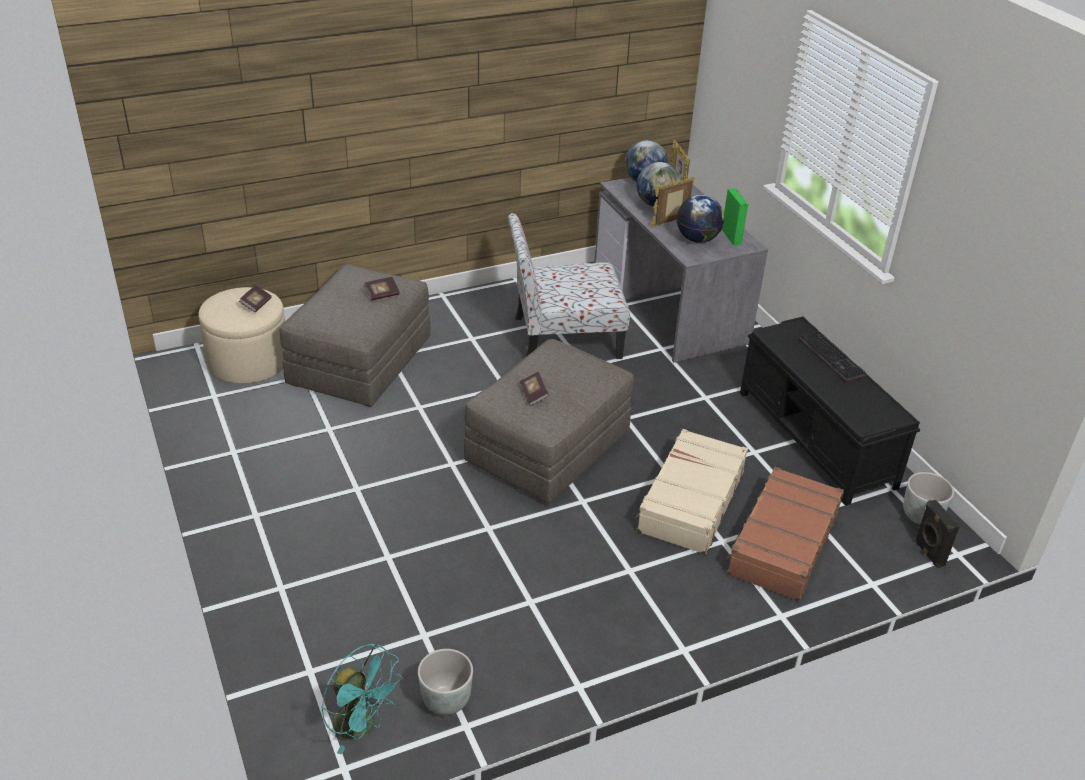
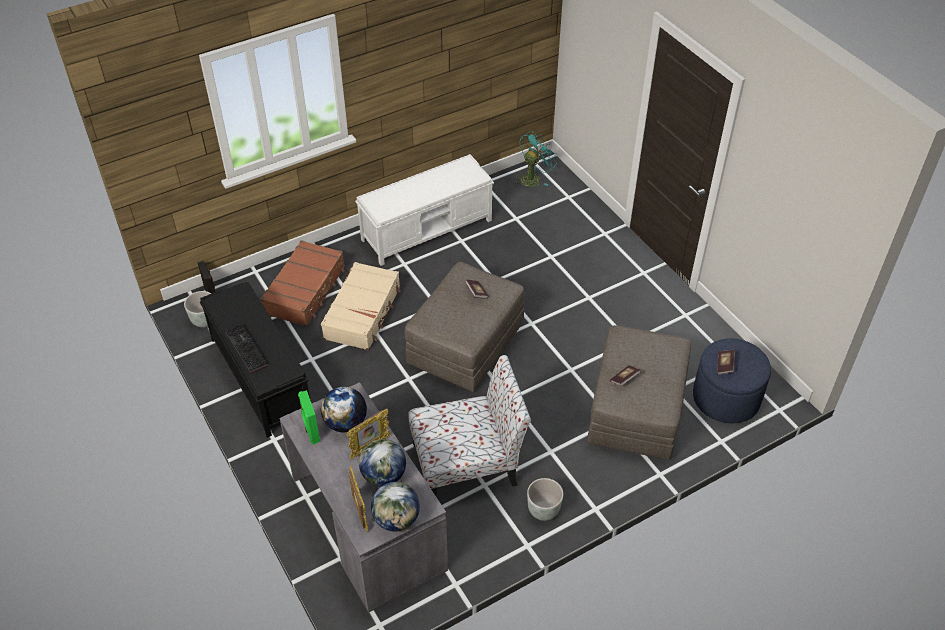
camera: 175 degrees right, 10 degrees up
(249, 362) = (726, 398): beige ottoman -> blue ottoman
(362, 726) = (533, 178): turquoise fan -> turquoise fan turned 105 degrees clockwise
(446, 700) = (495, 191): grey planter -> grey planter (543, 511)
(587, 630) = (427, 229): none -> white bench

